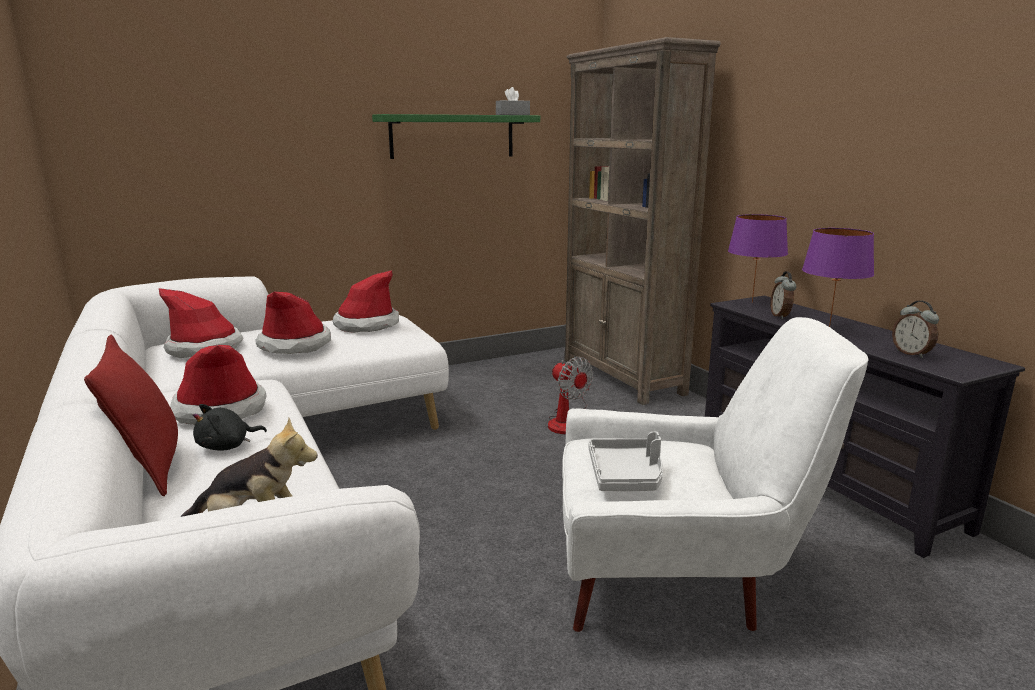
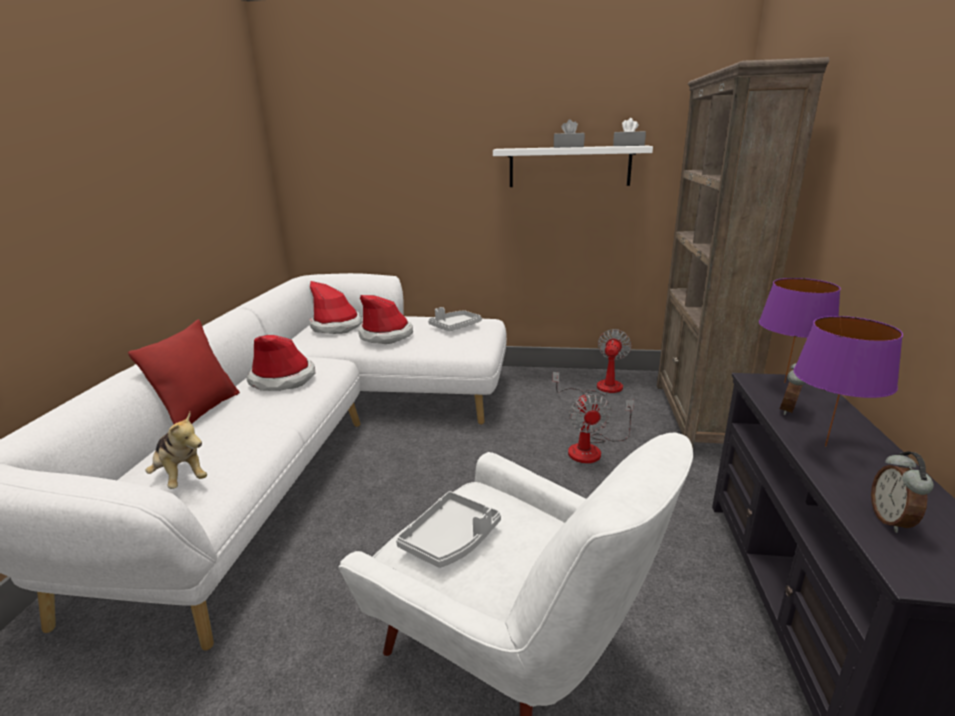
camera: 35 degrees right, 5 degrees up
(227, 446) = (248, 409): black plush toy -> none
(366, 325) = (455, 326): hat -> grey tray
(452, 136) = (569, 167): green shelf -> white shelf
(456, 114) = (568, 147): none -> grey tissue box
(517, 373) = (600, 388): none -> fan

